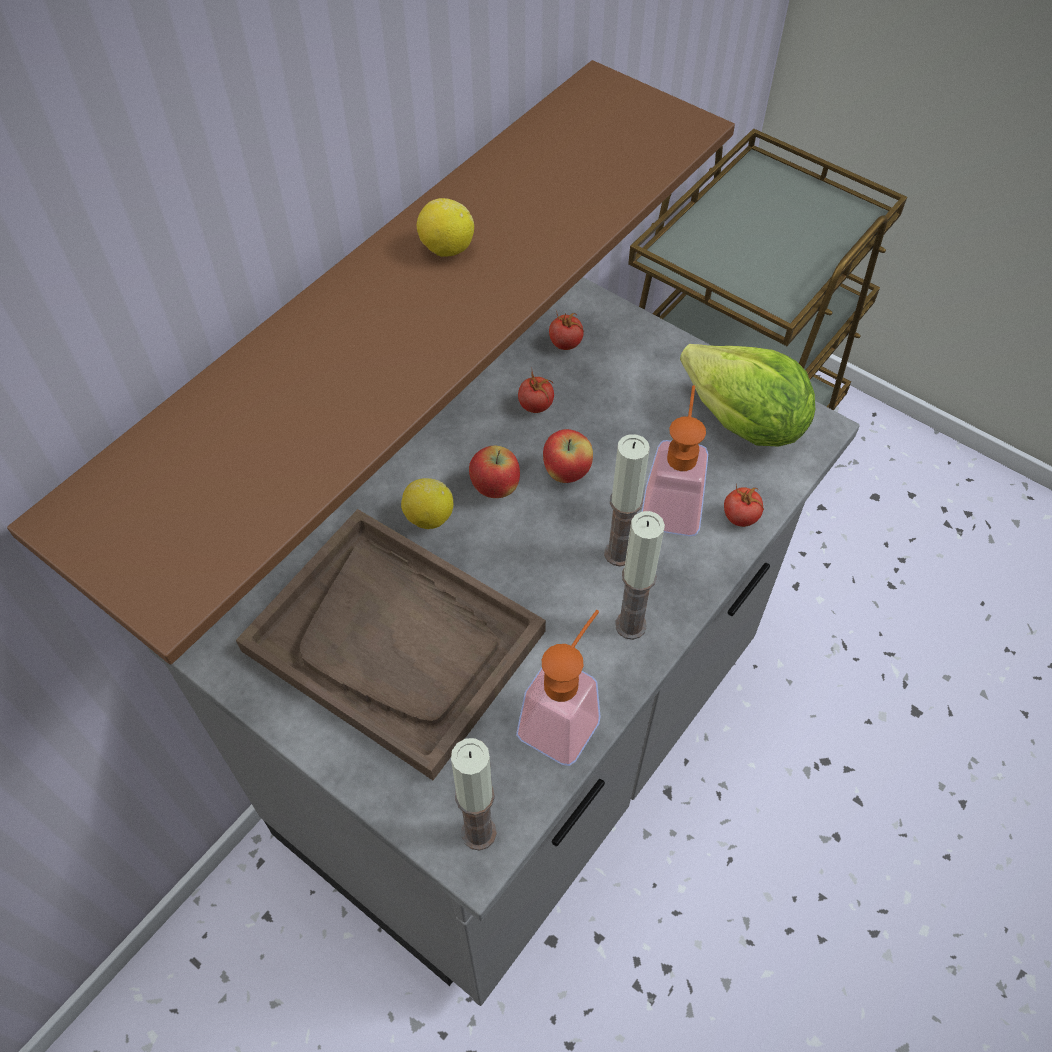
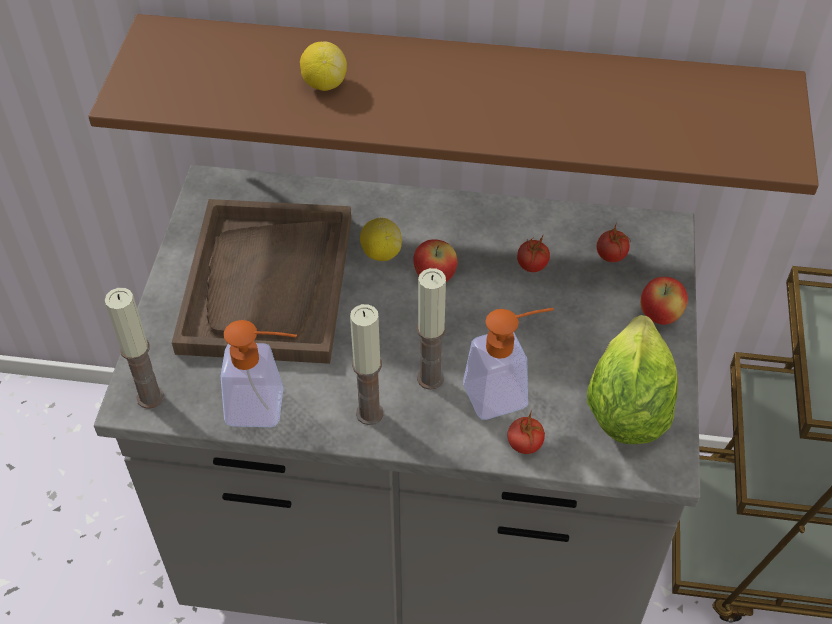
camera: 60 degrees right, 5 degrees down
(446, 249) = (508, 84): lemon -> lemon (324, 84)
(566, 473) = (482, 313): apple -> apple (660, 316)

